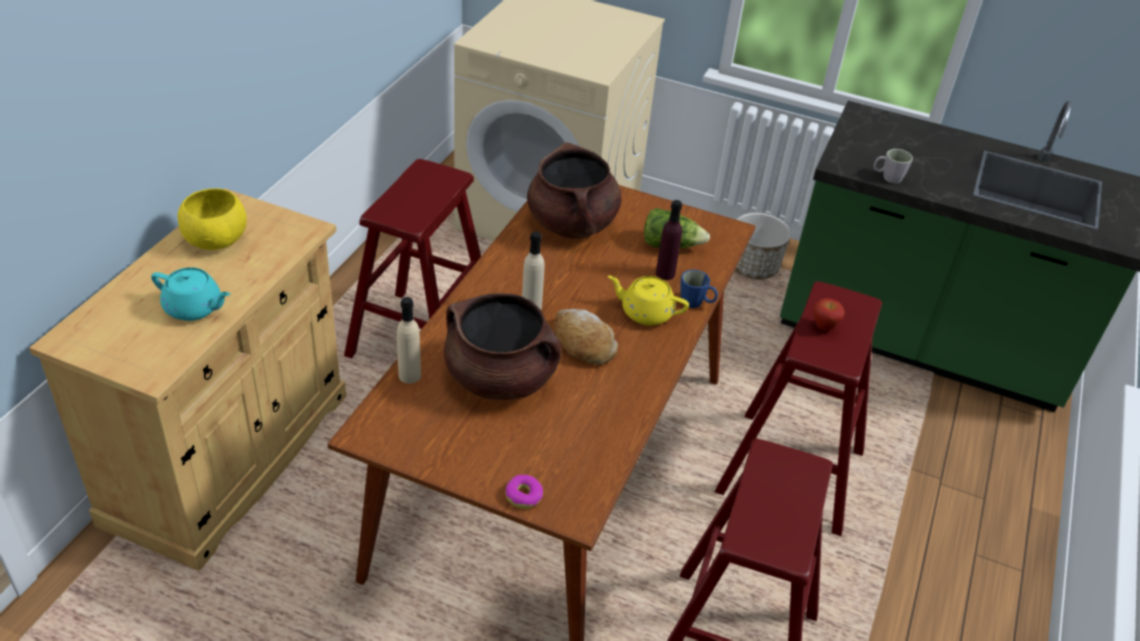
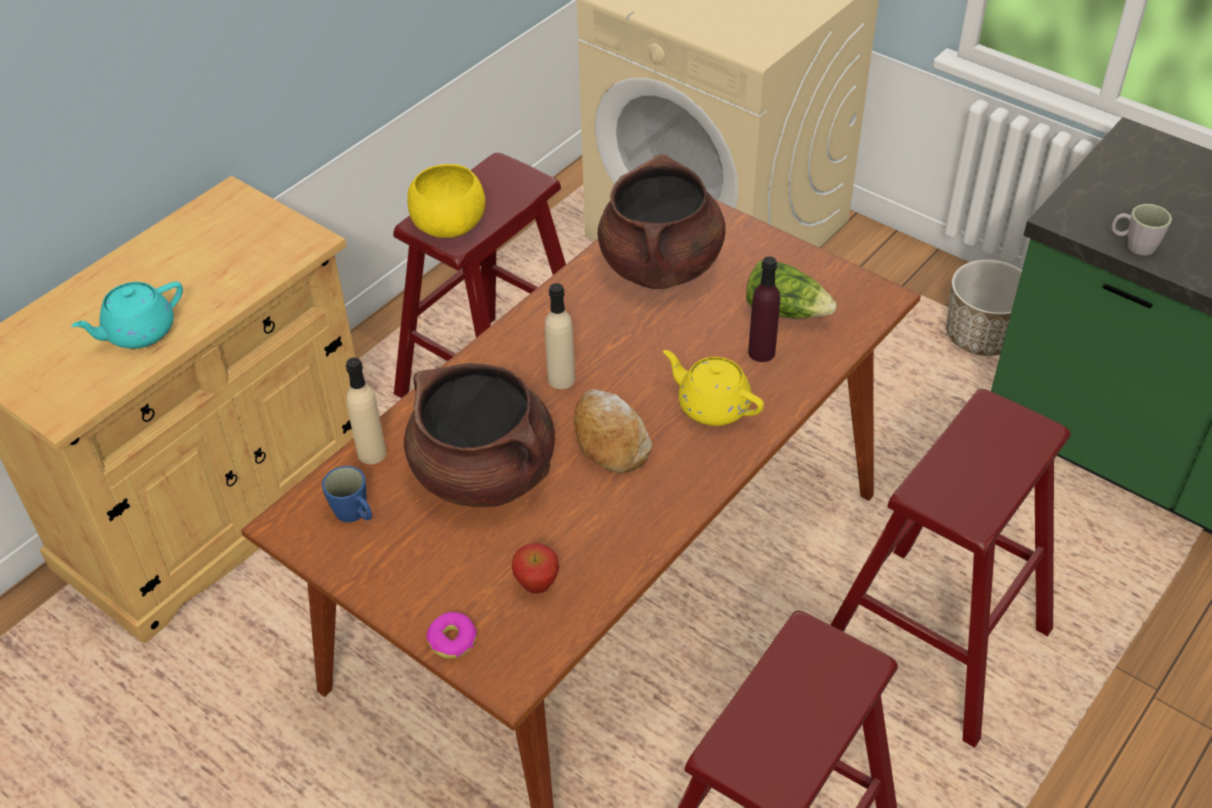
camera: 20 degrees right, 5 degrees up
(194, 308) = (138, 332): turquoise teapot -> turquoise teapot turned 105 degrees clockwise
(215, 240) = (195, 245): yellow bowl -> yellow bowl (448, 225)
(696, 303) = (788, 401): blue mug -> blue mug (355, 515)
(823, 328) = (963, 460): apple -> apple (537, 586)

